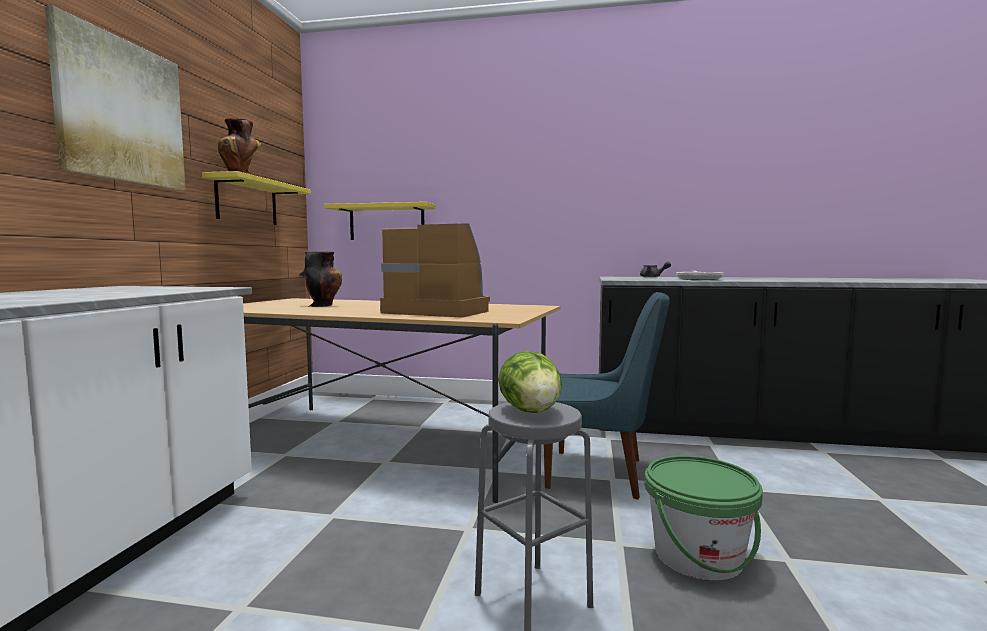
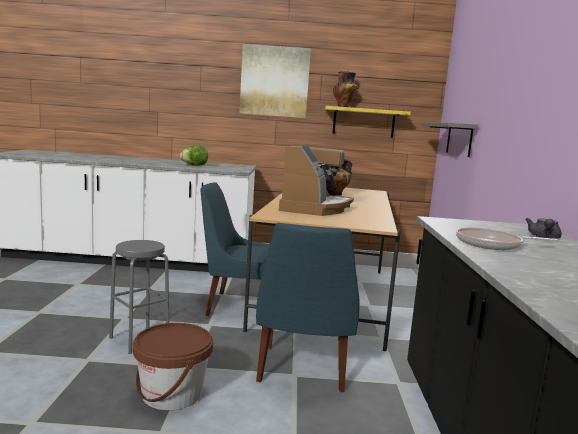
camera: 80 degrees right, 5 degrees up
(387, 222) = (459, 139): yellow shelf -> grey shelf
(395, 504) = (237, 306): none -> blue chair
(531, 411) = (140, 244): lettuce -> lettuce (194, 165)
(698, 556) = (172, 393): green bucket -> brown bucket

